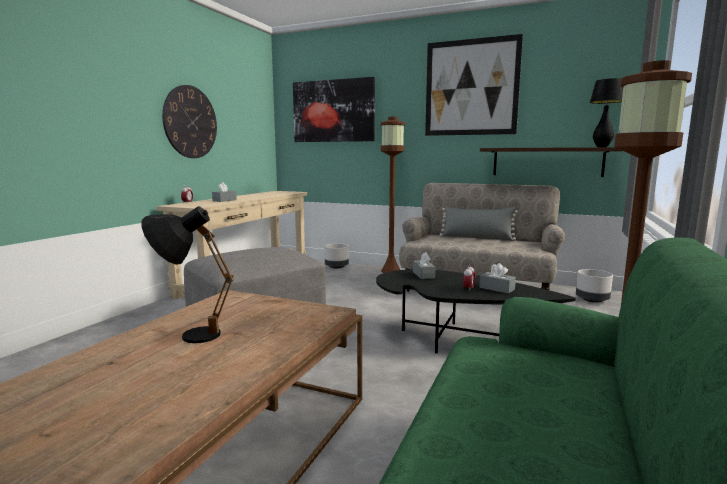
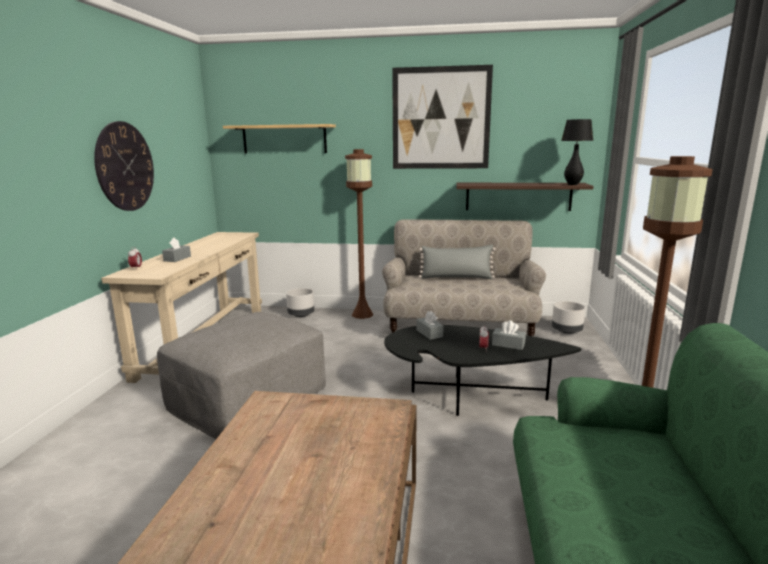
camera: 15 degrees left, 5 degrees up
(188, 334) = (266, 467): black table lamp -> none
(333, 111) = (284, 139): picture -> shelf

